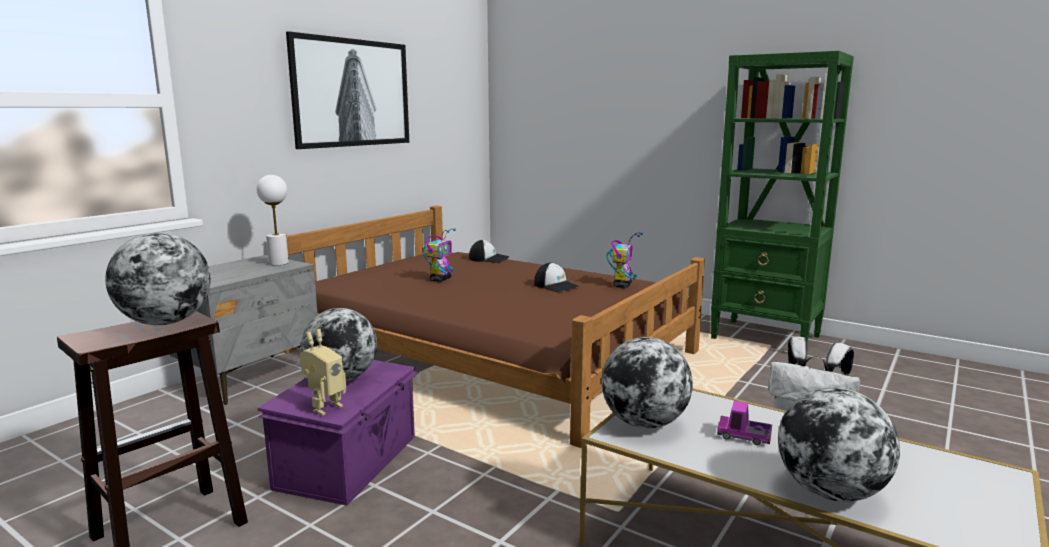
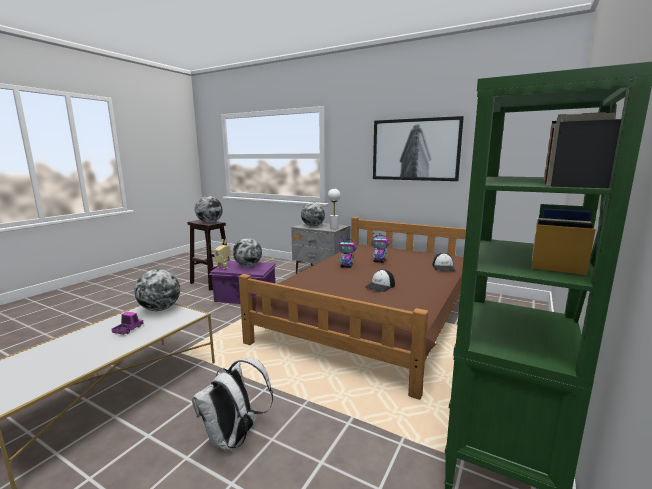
camera: 85 degrees right, 0 degrees up
(622, 285) = (395, 305): toy robot -> toy robot (346, 267)
(830, 492) = (62, 342): globe -> globe (313, 226)

